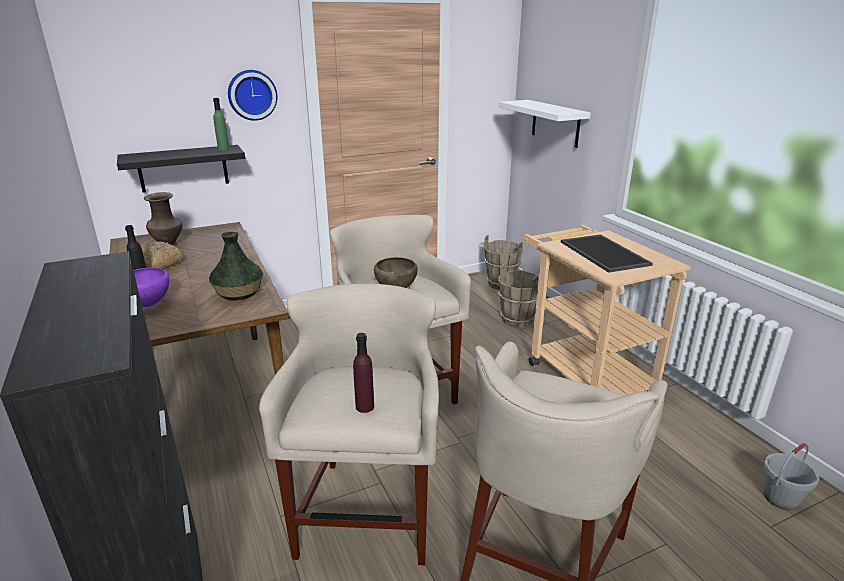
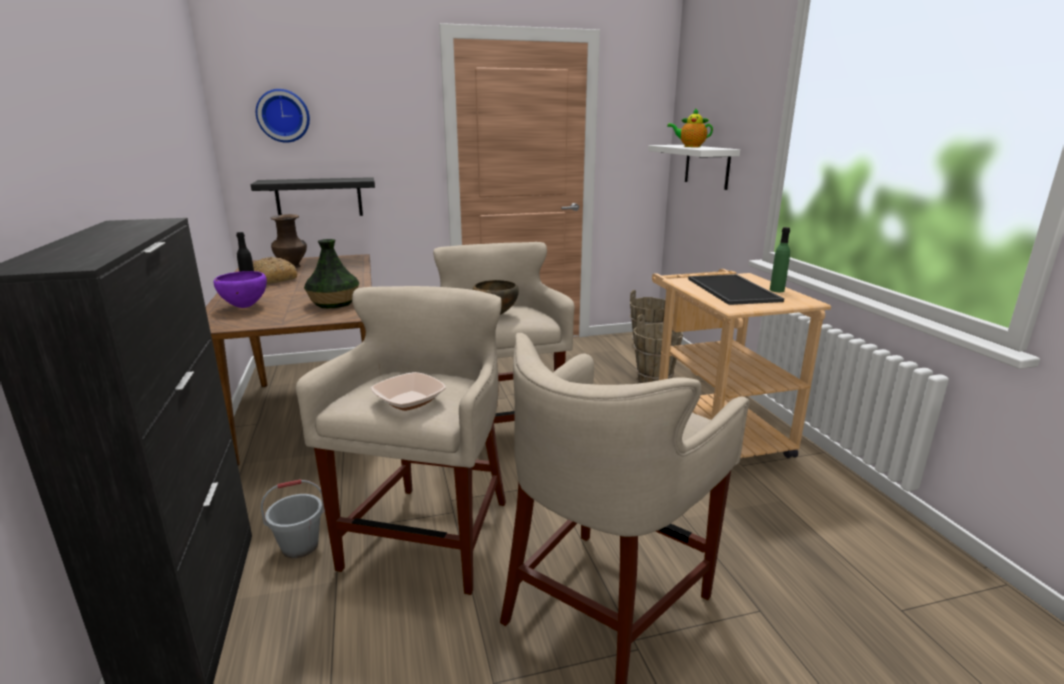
camera: 10 degrees right, 5 degrees down
(223, 149) = (356, 179): green bottle -> green bottle (777, 290)
(252, 95) = (389, 128): wall clock -> wall clock (283, 116)
(365, 406) = (409, 401): purple bottle -> bowl
(541, 106) = (690, 146): none -> teapot
(780, 498) = (923, 581): grey bucket -> grey bucket (300, 546)

